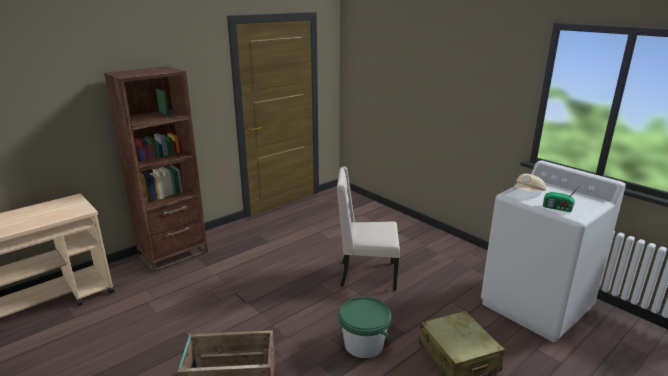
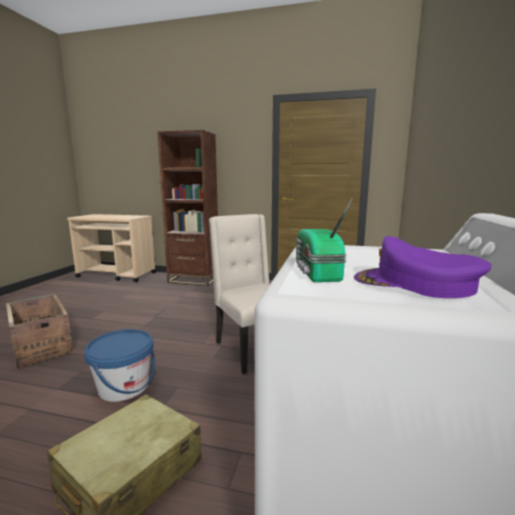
camera: 55 degrees right, 10 degrees down
(364, 344) = (124, 386): green bucket -> blue bucket
(528, 193) = (353, 252): beige cap -> none
(577, 201) = (414, 284): none -> purple cap

